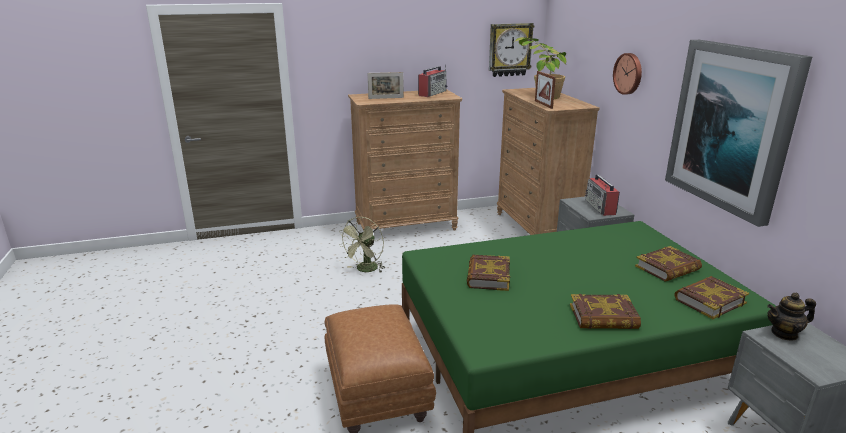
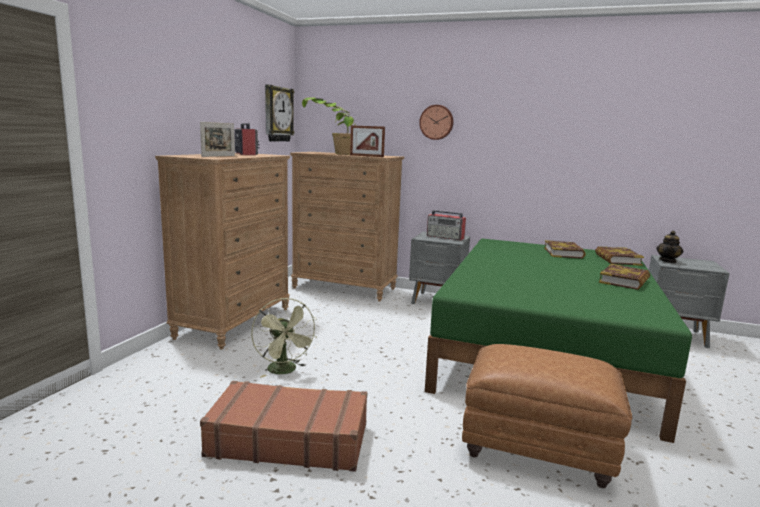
camera: 55 degrees left, 10 degrees down
(293, 304) = (289, 439): none -> brown suitcase
(488, 276) = (527, 287): book -> none
(732, 127) = (561, 144): picture -> none

